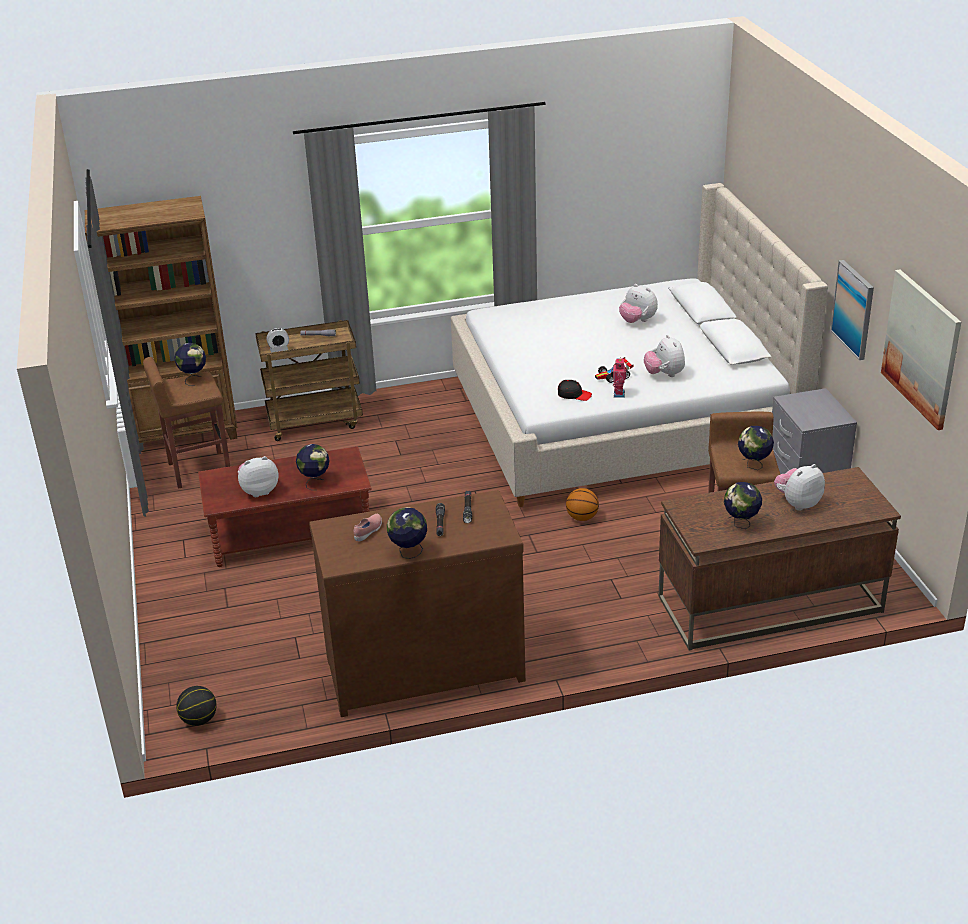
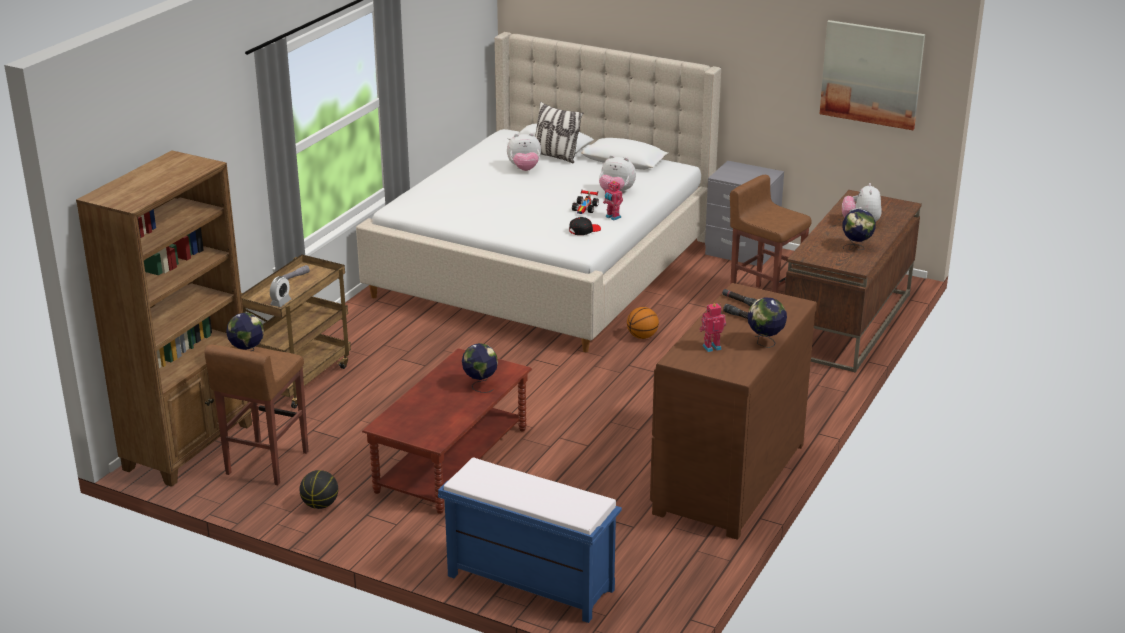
camera: 50 degrees left, 5 degrees down
(174, 649) = (528, 583): none -> blue bench
(199, 720) = (647, 608): basketball -> basketball (320, 505)
(259, 491) = (449, 414): plush toy -> none
(368, 531) = (711, 347): pink shoe -> toy robot
(683, 320) = (555, 156): none -> pillow
(753, 465) = (786, 218): globe -> none
(853, 309) = (760, 77): picture -> none

